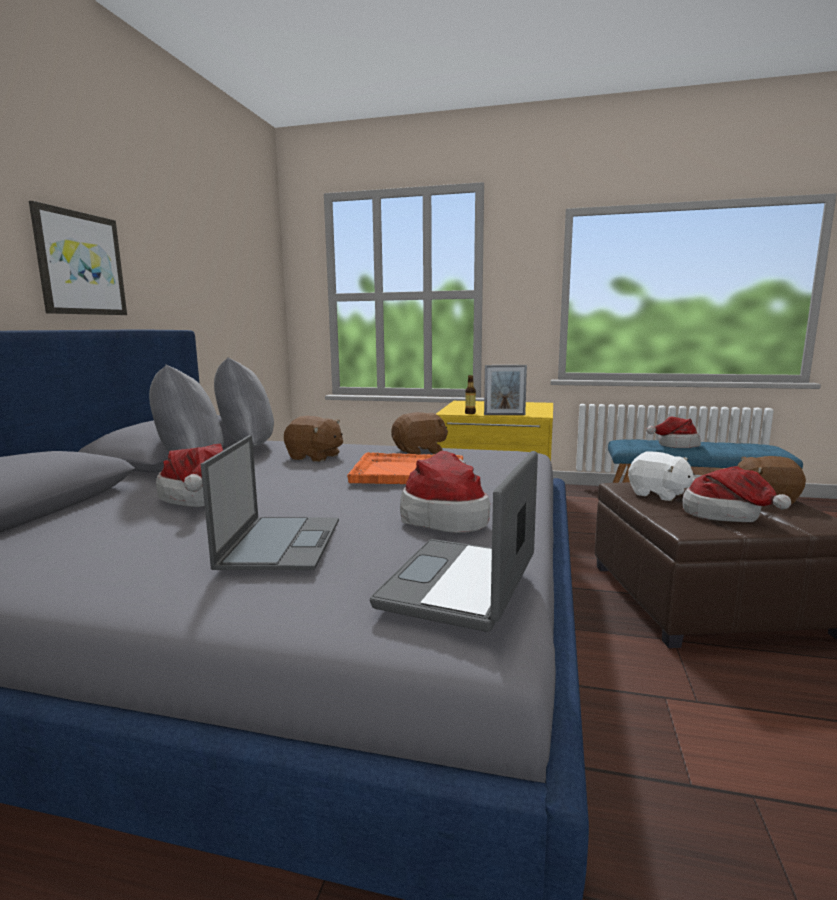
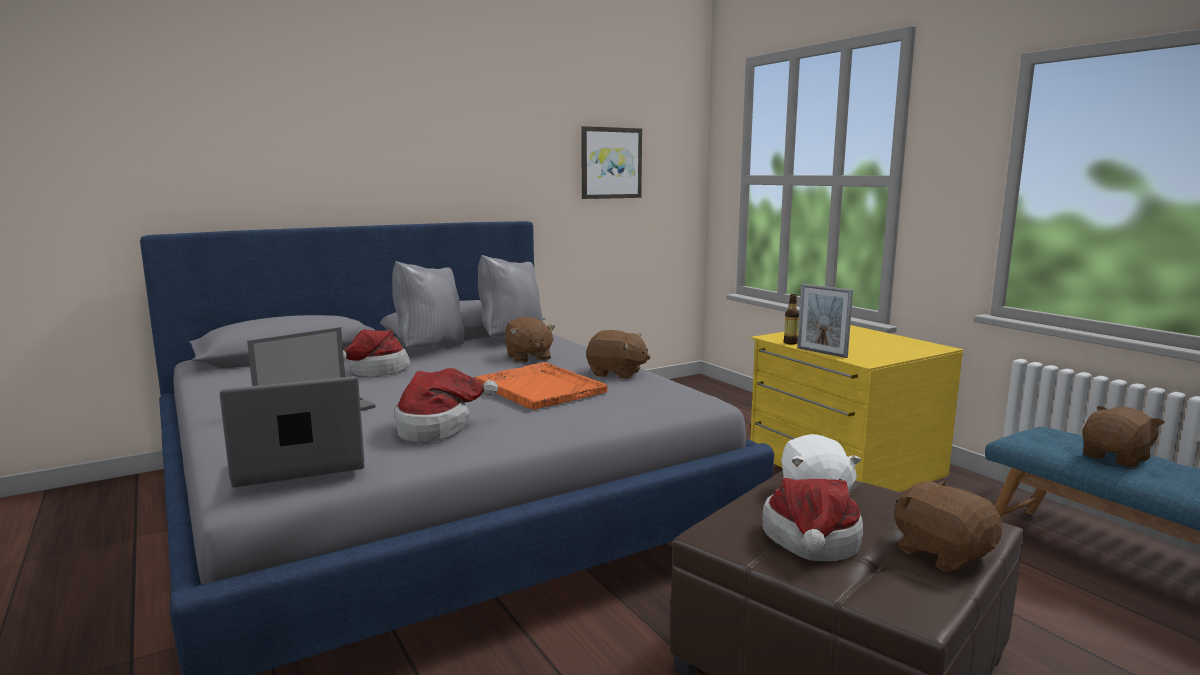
camera: 45 degrees right, 0 degrees up
(80, 264) = (427, 169): picture -> picture (611, 163)
(674, 444) = (1116, 458): hat -> brown plush toy

